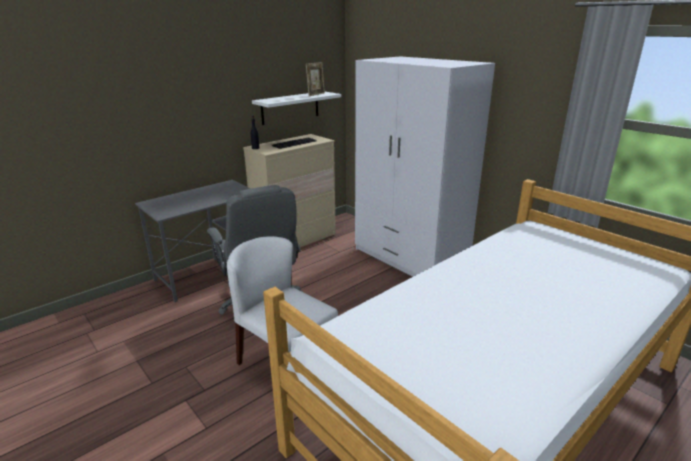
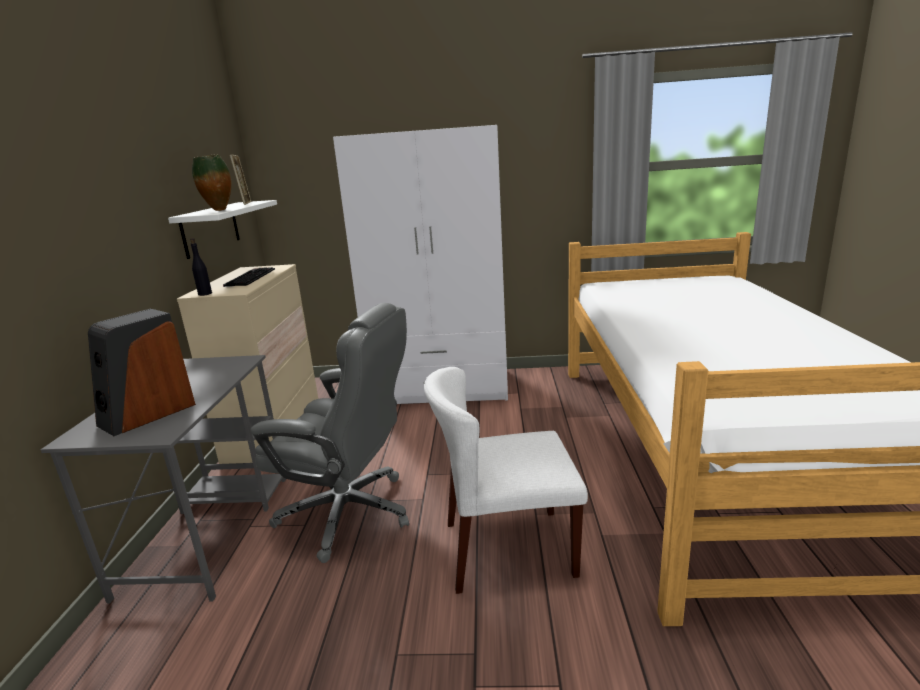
camera: 45 degrees left, 5 degrees down
(177, 203) = (147, 414): none -> speaker
(281, 100) = (219, 210): none -> vase

